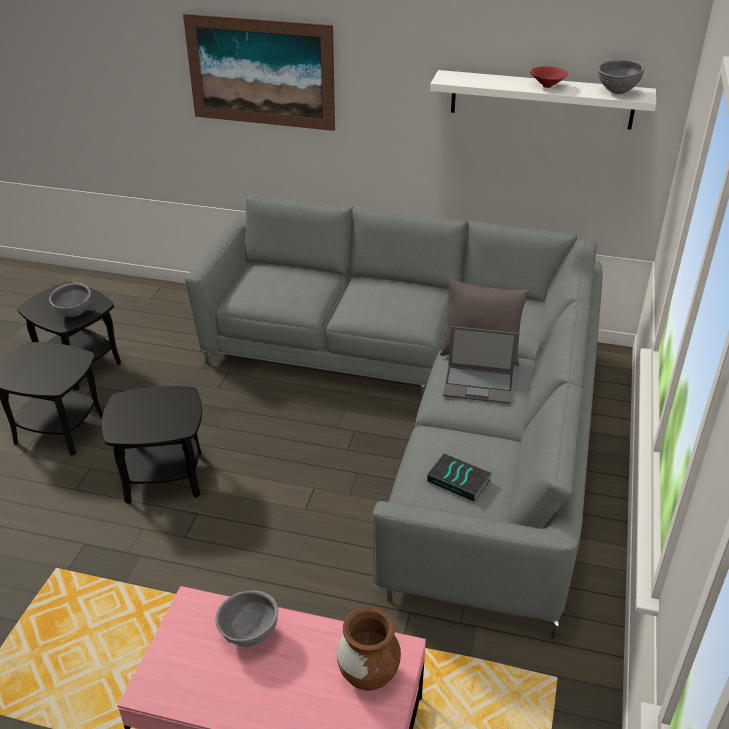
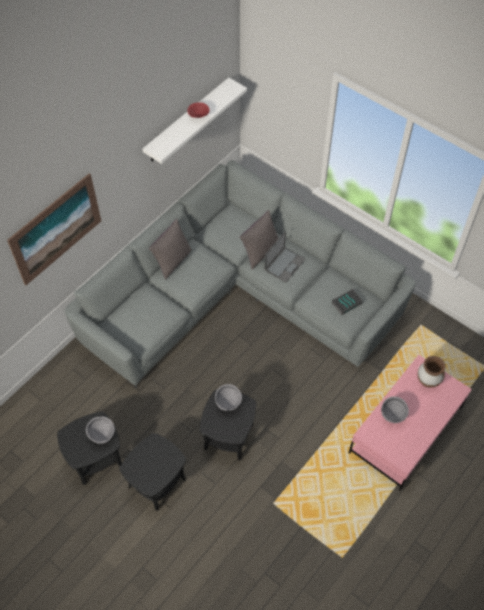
camera: 65 degrees left, 20 degrees up
(391, 283) = (172, 262): none -> grey pillow
(617, 92) = (225, 94): grey bowl -> grey bowl (228, 403)

